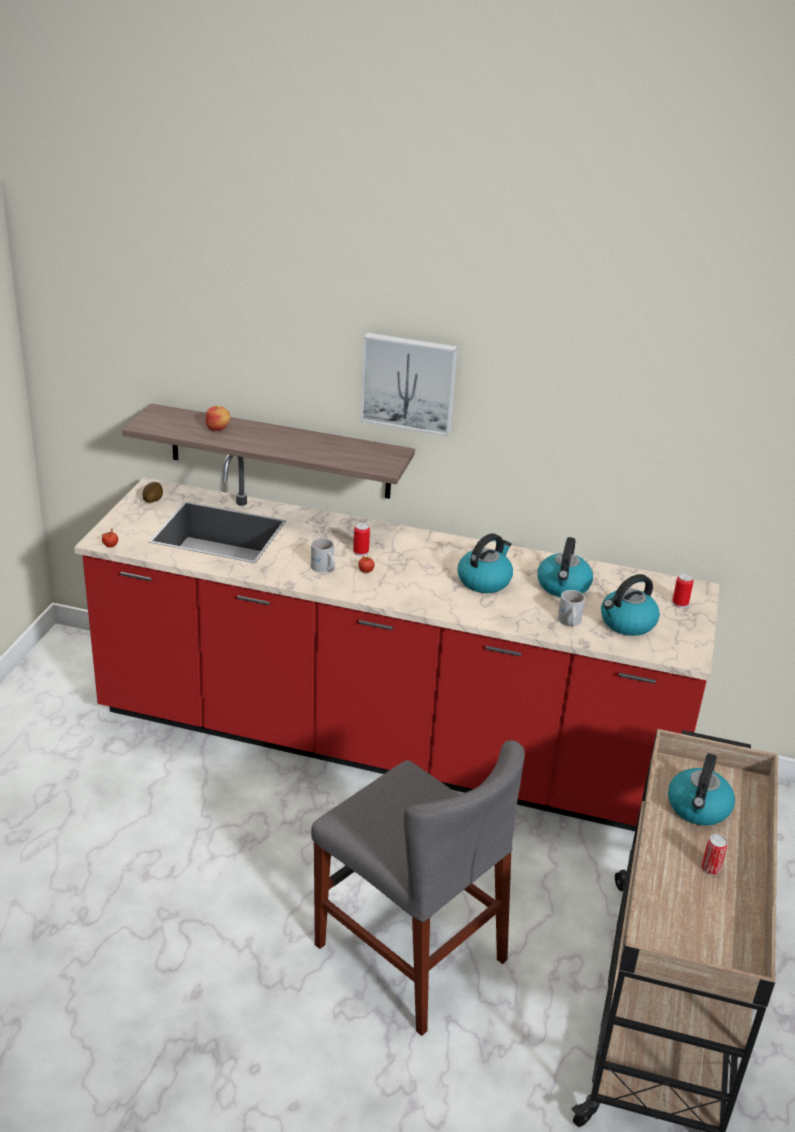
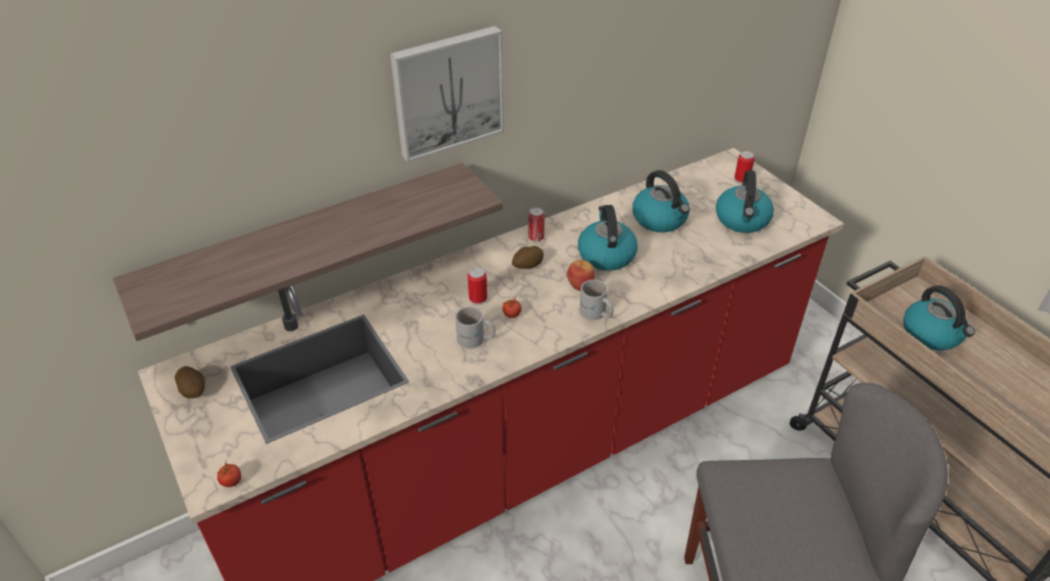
camera: 45 degrees left, 10 degrees up
(218, 428) = (246, 259): apple -> apple (581, 284)
(422, 555) = (527, 266): none -> potato
(569, 622) = (712, 247): white mug -> white mug (596, 314)
(710, 869) = (1005, 375): can -> can (536, 237)

